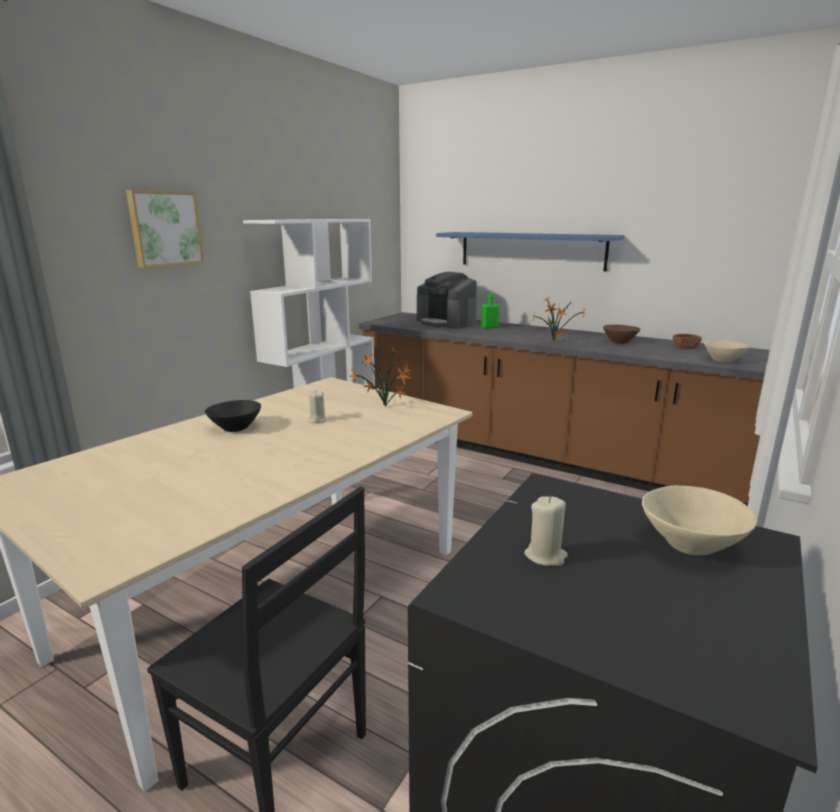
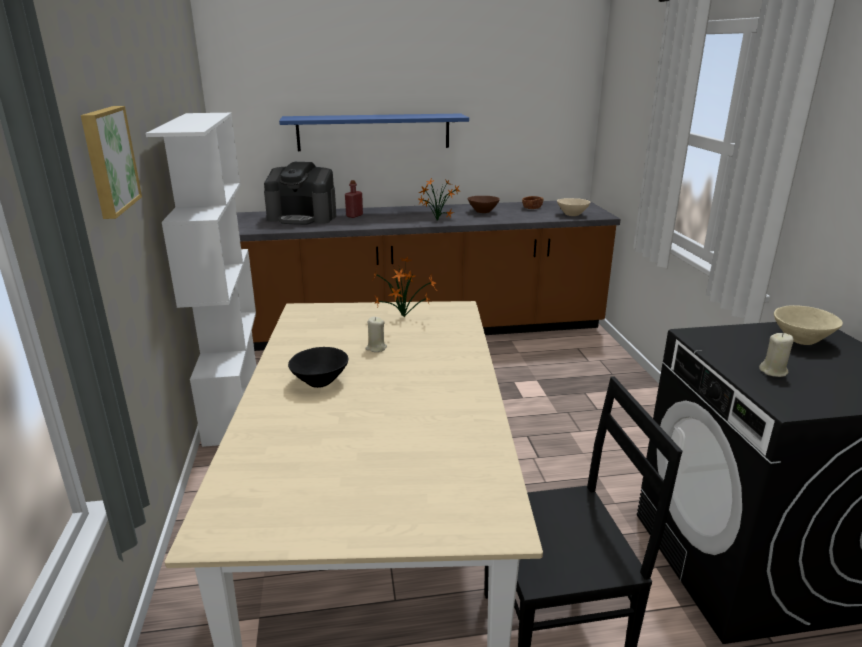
camera: 40 degrees left, 5 degrees up
(489, 327) = (354, 216): green bottle -> red bottle

